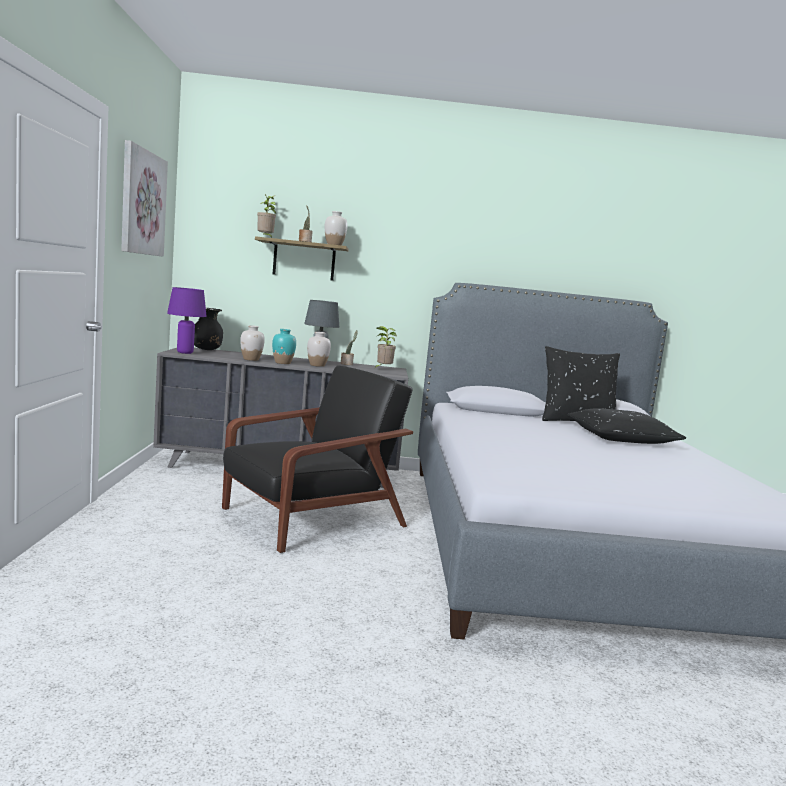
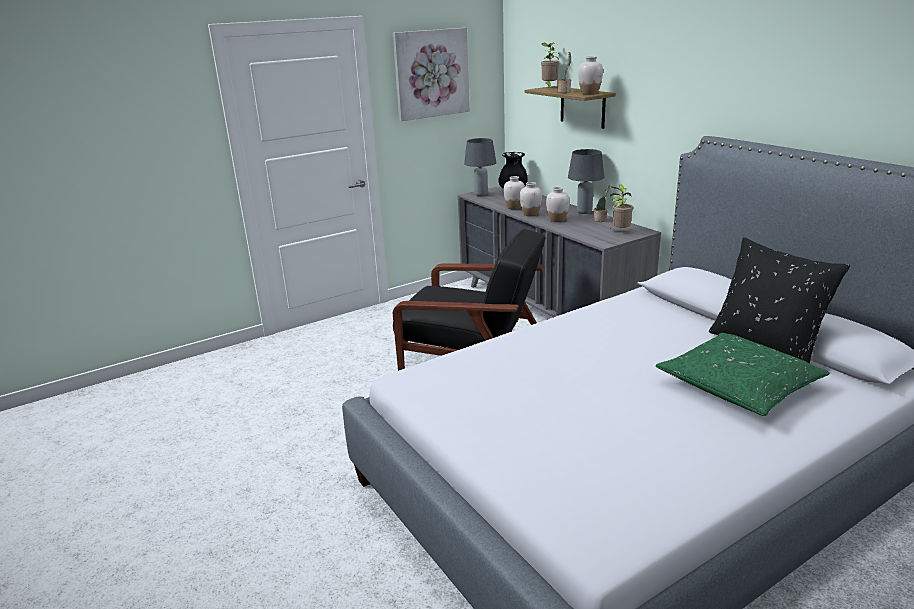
camera: 60 degrees right, 15 degrees up
(185, 352) = (481, 195): purple table lamp -> grey table lamp
(283, 363) = (530, 214): turquoise vase -> white vase
(620, 438) = (738, 386): black pillow -> green pillow

